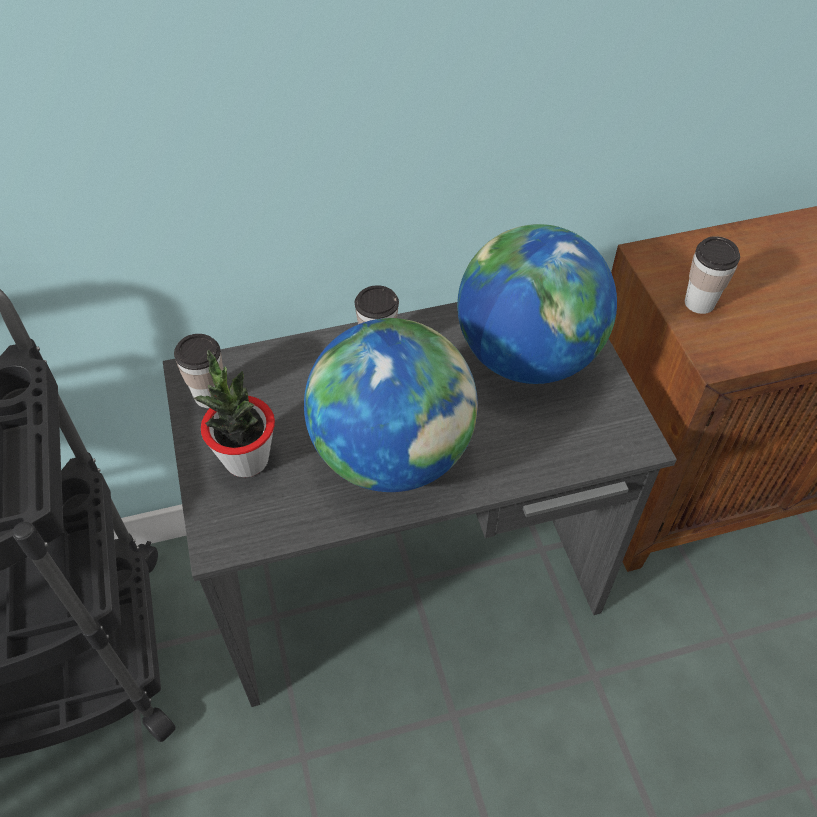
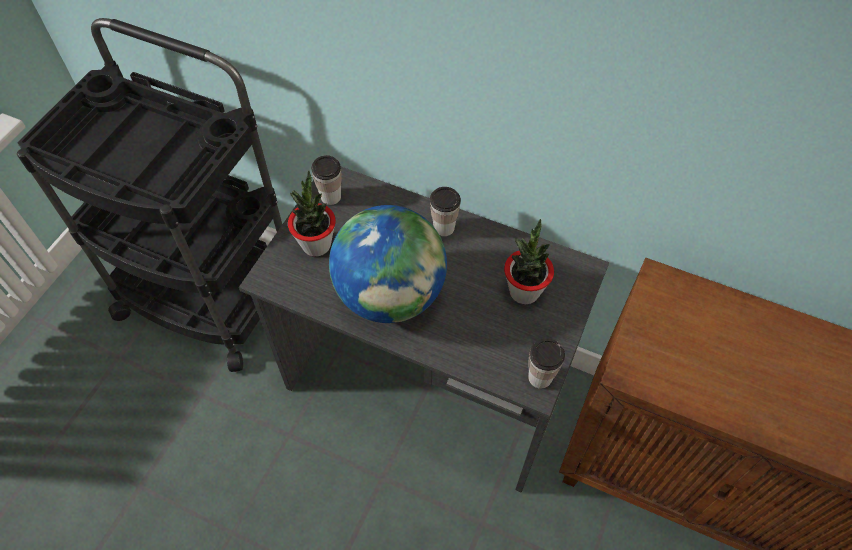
camera: 40 degrees right, 5 degrees up
(527, 357) = (524, 291): globe -> potted plant
(699, 303) = (657, 330): cup -> cup (540, 377)

